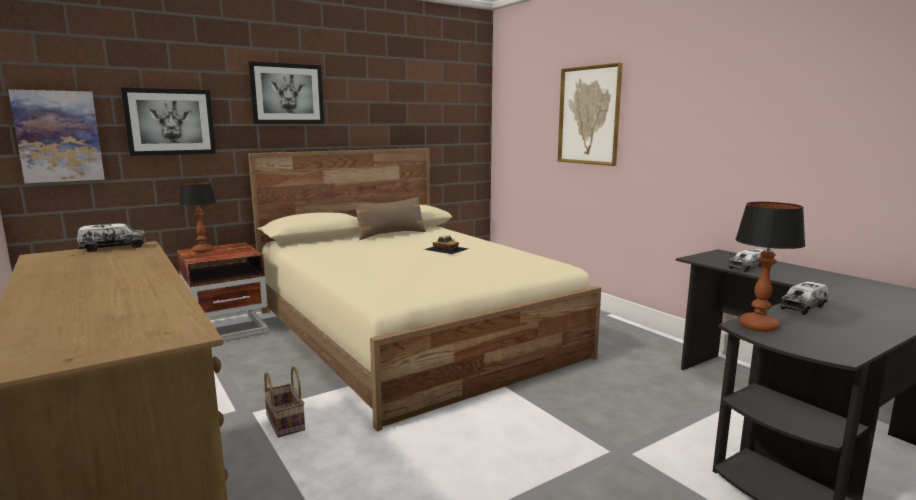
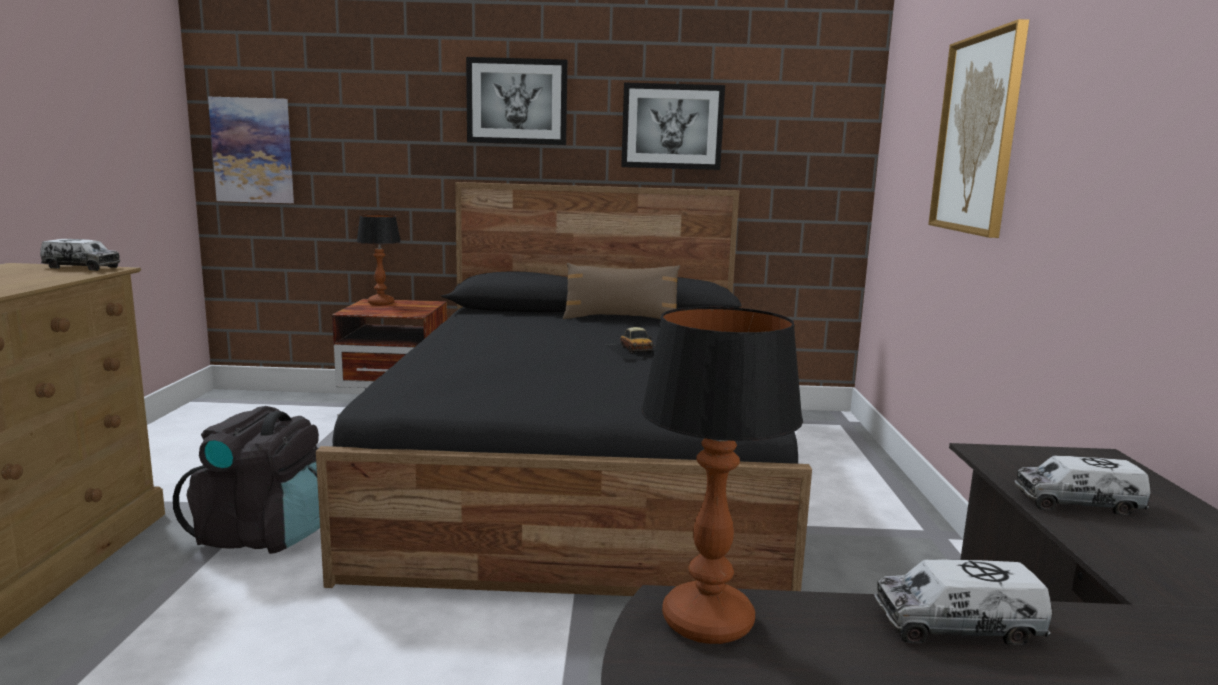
camera: 35 degrees right, 0 degrees up
(170, 122) = (367, 137): picture -> picture (672, 126)
(284, 422) = (264, 535): basket -> black backpack
(411, 332) = (582, 472): beige bed -> black bed

